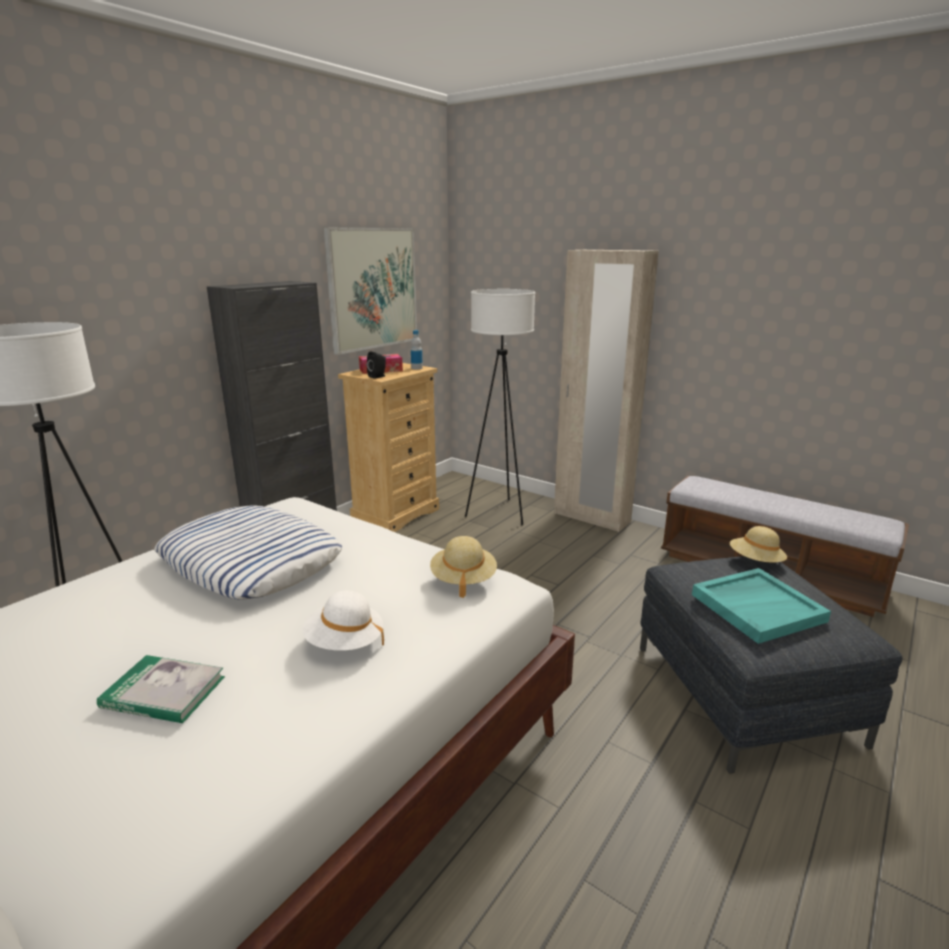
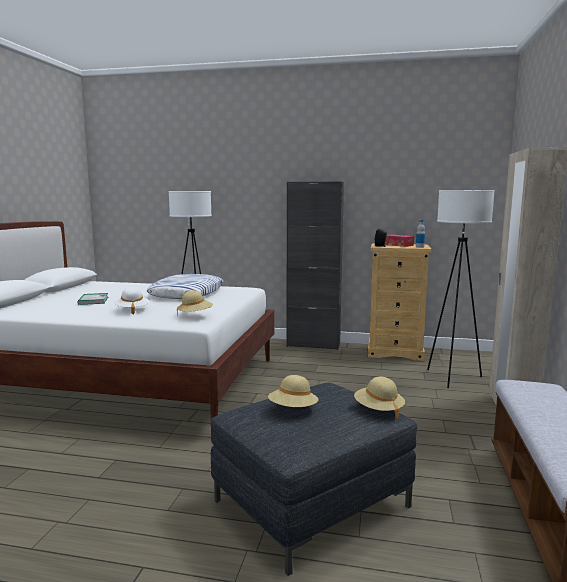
camera: 65 degrees right, 10 degrees down
(373, 289) = (415, 191): picture -> none
(757, 607) = (293, 409): turquoise tray -> beige hat

